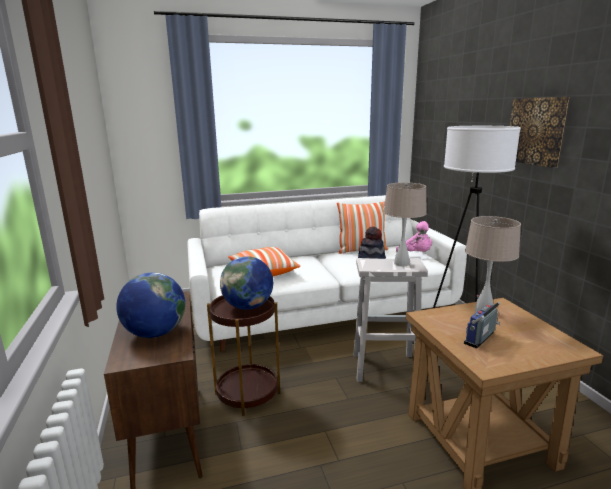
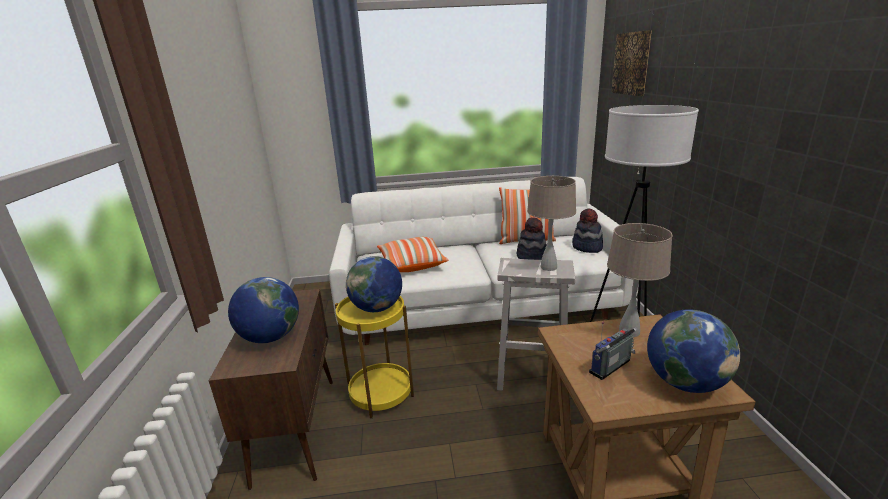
camera: 10 degrees right, 5 degrees up
(247, 393) = (381, 393): brown side table -> yellow side table
(416, 254) = (587, 247): pink plush toy -> hat
(536, 131) = (727, 111): picture -> picture (632, 63)
(544, 345) = (685, 382): none -> globe

